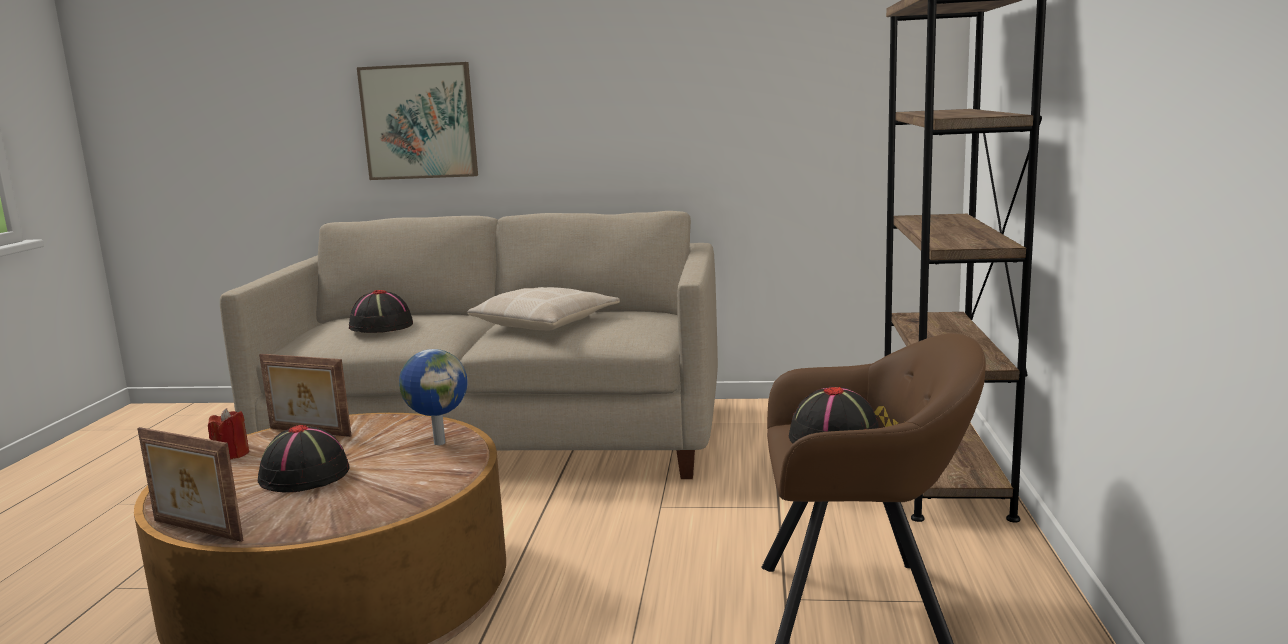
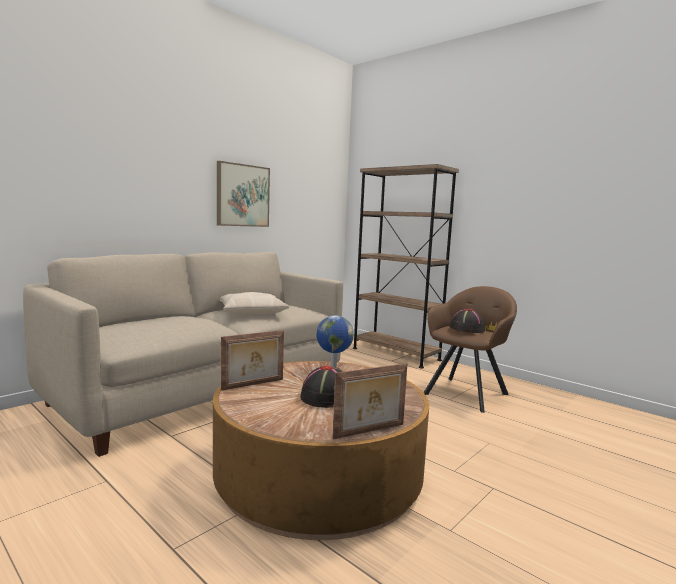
camera: 55 degrees left, 5 degrees down
(232, 454) = (250, 405): red candle -> none
(381, 326) = (169, 324): black hat -> none
(419, 121) = (108, 190): picture -> picture (242, 195)

